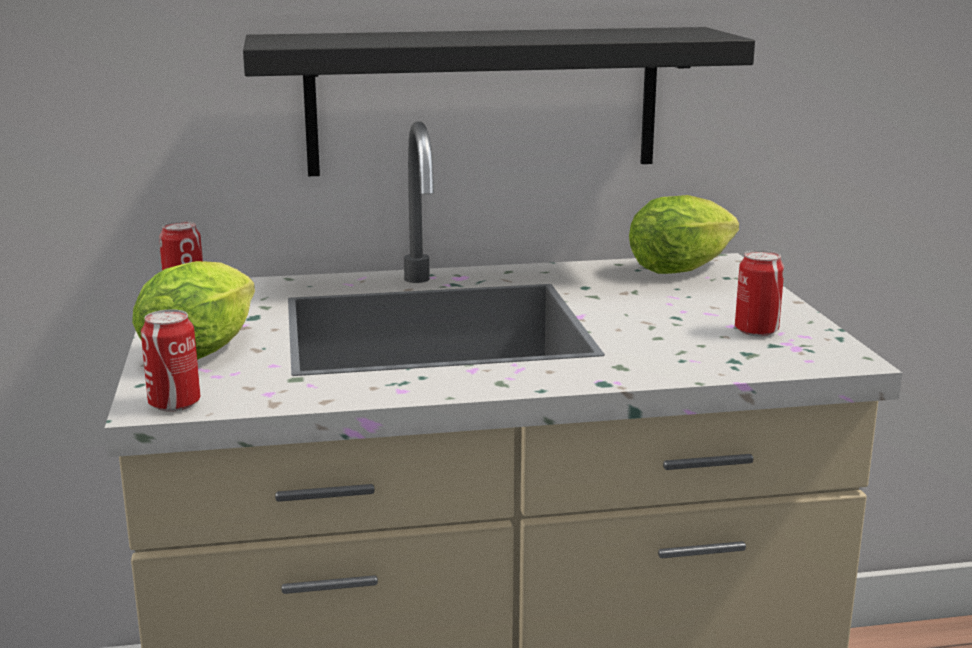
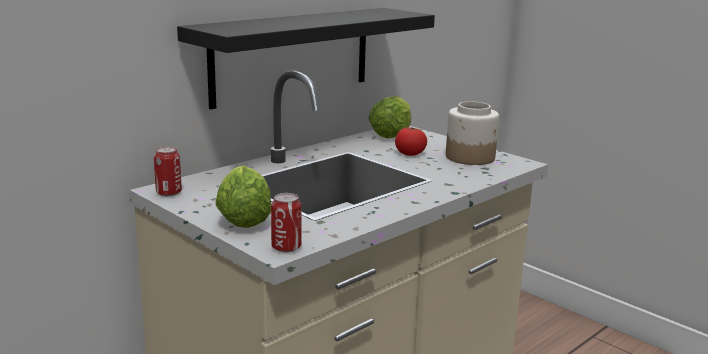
camera: 35 degrees left, 0 degrees up
(652, 305) = (410, 153): none -> tomato
(756, 331) = (470, 157): can -> jar

